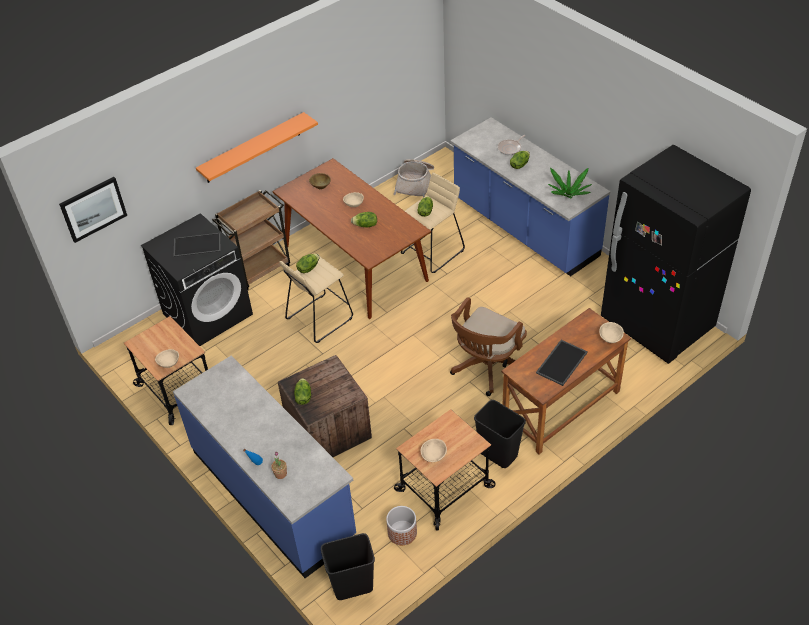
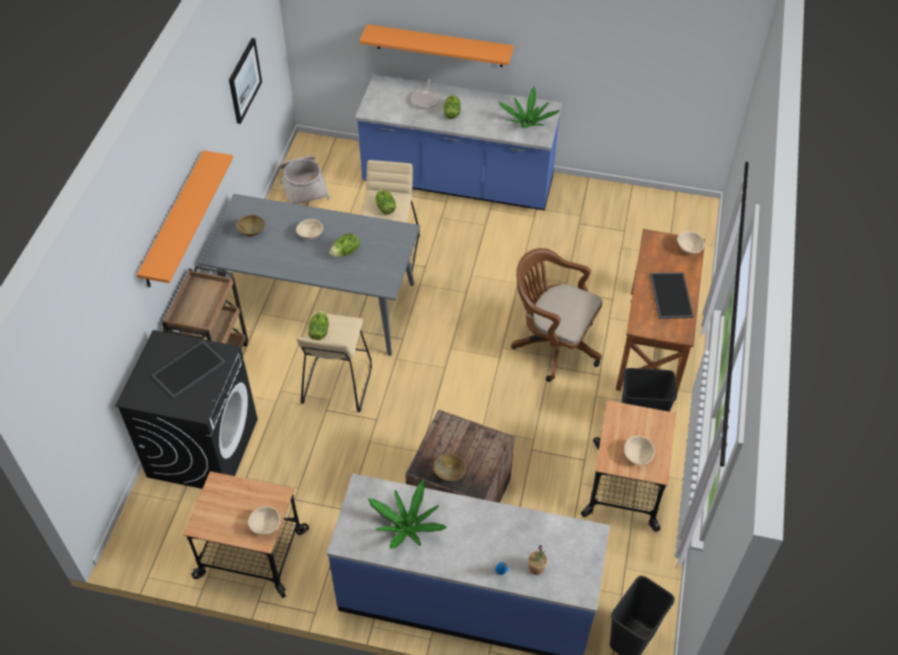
camera: 40 degrees left, 5 degrees up
(93, 209) = (65, 388): picture -> picture (244, 80)
(230, 404) = (407, 527): none -> potted plant
(303, 397) = (449, 474): lettuce -> brown bowl
(354, 263) = (318, 304): brown dining table -> grey dining table
(402, 532) = (627, 554): planter -> none
(486, 369) = (552, 344): brown office chair -> brown office chair turned 120 degrees clockwise
(535, 110) = (439, 46): none -> orange shelf
(657, 324) = (660, 219): black fridge -> none

